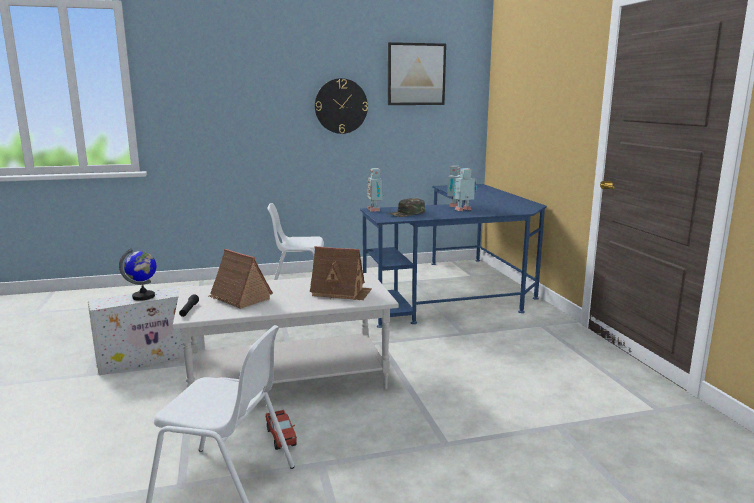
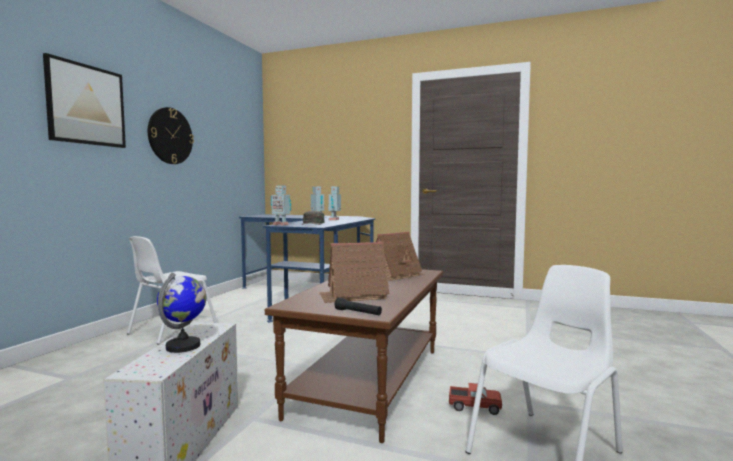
camera: 55 degrees left, 10 degrees down
(287, 381) = (371, 381): white coffee table -> brown coffee table
(416, 74) = (223, 116): picture -> picture (86, 105)

